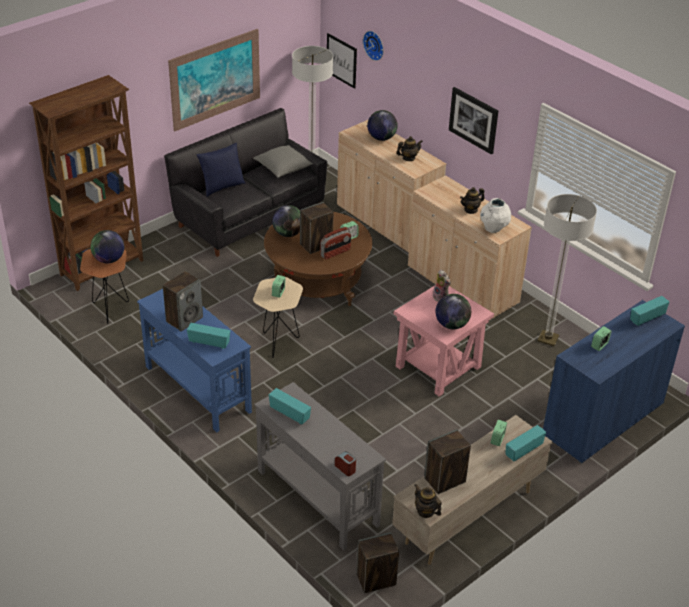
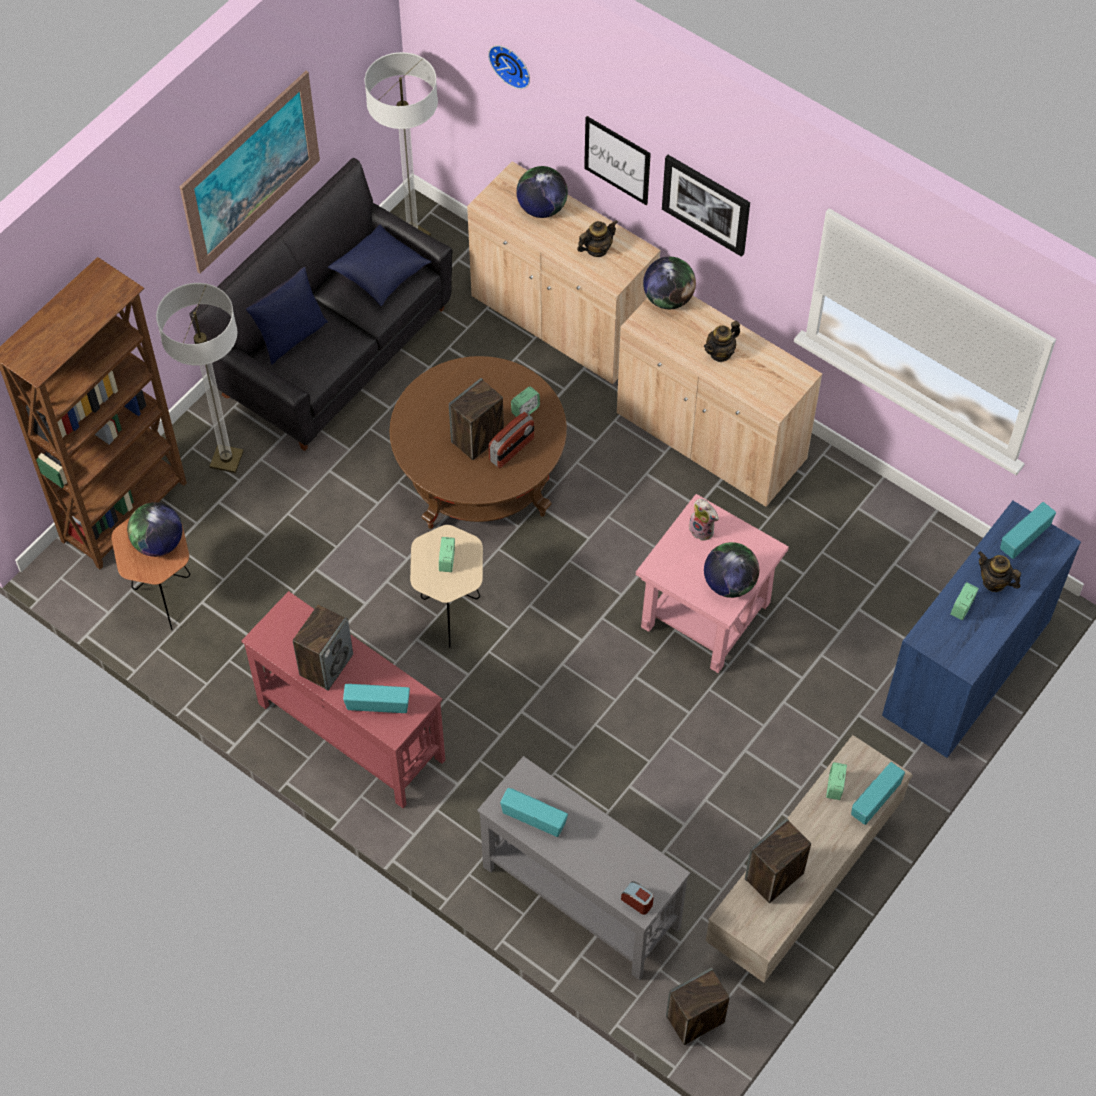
camera: 10 degrees left, 20 degrees up
(197, 388) = (351, 730): blue console table -> red console table
(283, 169) = (381, 274): grey pillow -> blue pillow
(288, 234) = (426, 422): globe -> globe (668, 298)
(341, 60) = (448, 69): picture -> picture (617, 160)
(426, 511) = (758, 936): teapot -> teapot (994, 582)
(493, 229) = (764, 390): white vase -> none
(548, 339) = (862, 525): floor lamp -> floor lamp (226, 459)

